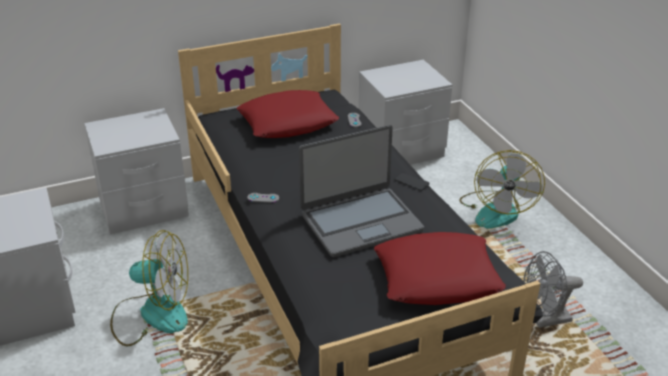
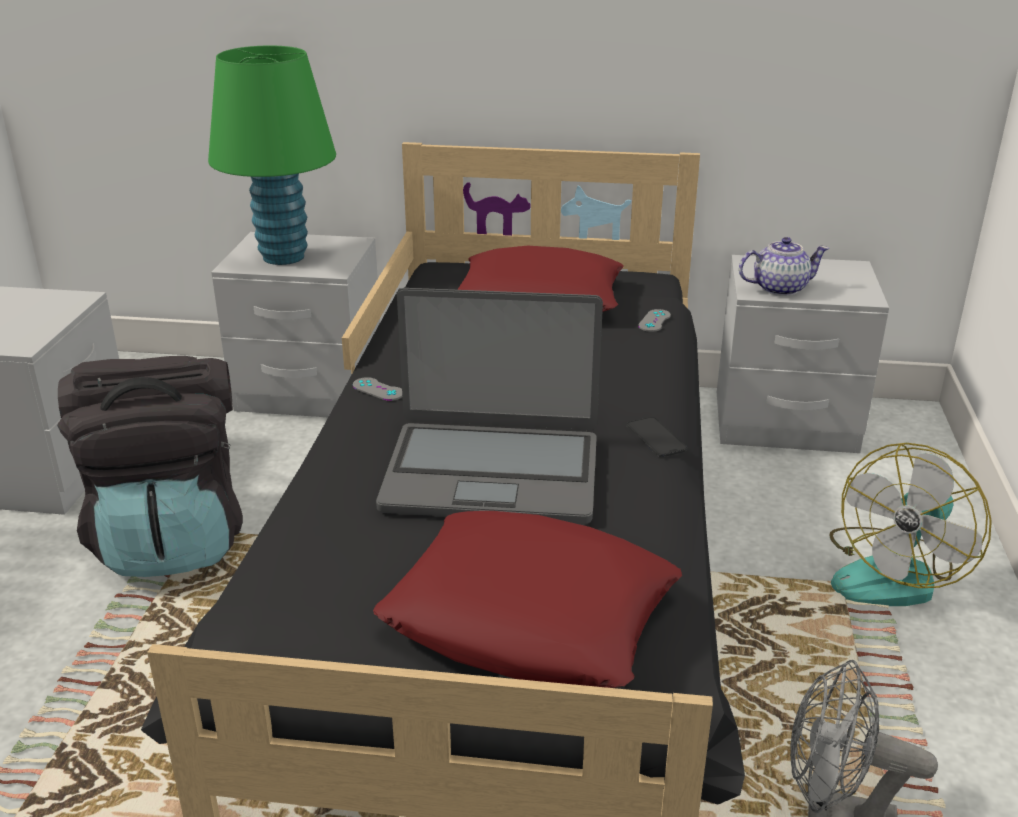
camera: 30 degrees right, 5 degrees down
(126, 135) = (283, 257): none -> green table lamp
(152, 314) = (172, 537): fan -> black backpack
(398, 86) = (779, 288): none -> teapot

